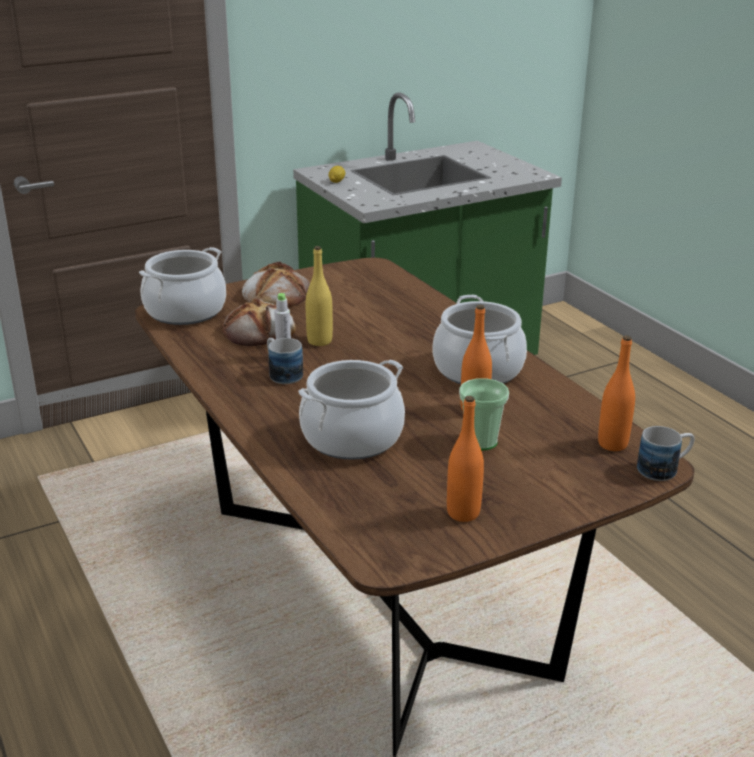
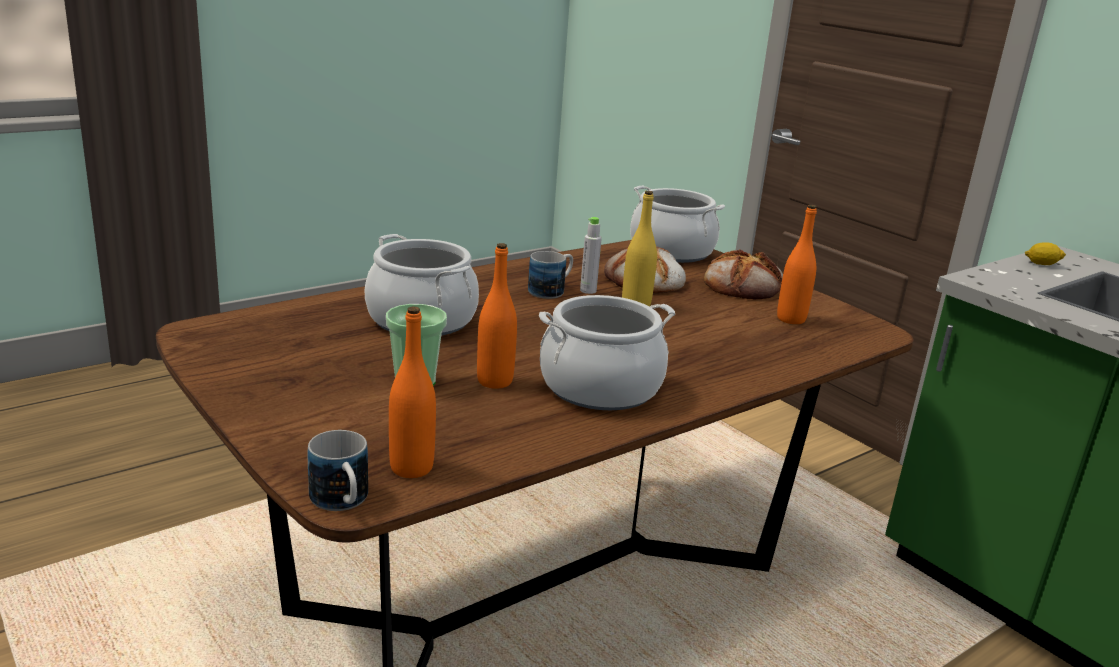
camera: 80 degrees right, 5 degrees down
(463, 513) = (266, 367): orange bottle -> orange bottle (791, 319)

